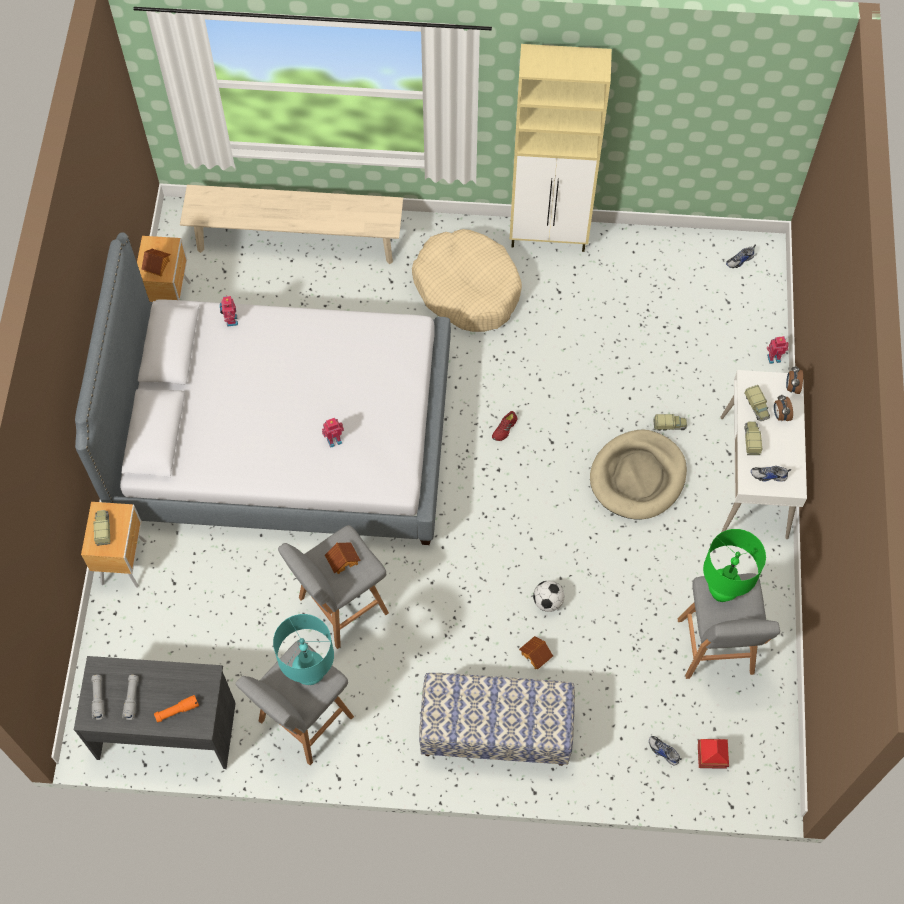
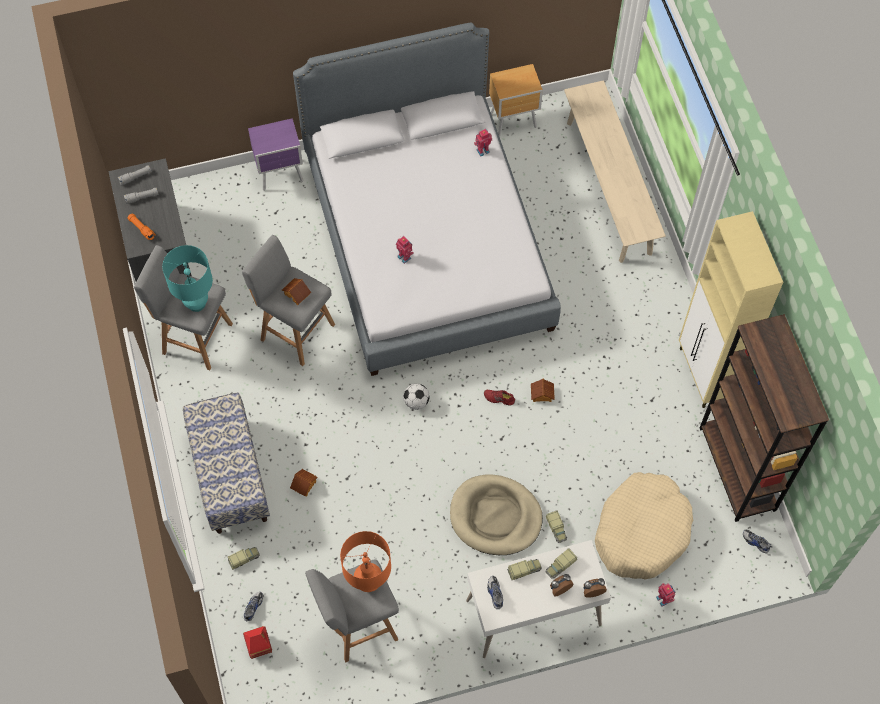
camera: 70 degrees right, 0 degrees up
(103, 529) = (273, 134): toy truck -> toy truck (244, 558)
(125, 561) = (281, 174): brown nightstand -> purple nightstand
(157, 265) = (510, 83): toy house -> toy house (541, 394)
(467, 288) = (622, 327): beige dog bed -> beige dog bed (642, 531)
(547, 601) = (354, 479): football -> football (416, 401)
(659, 247) = (737, 469): none -> brown bookcase
(722, 592) = (368, 583): green table lamp -> orange table lamp

